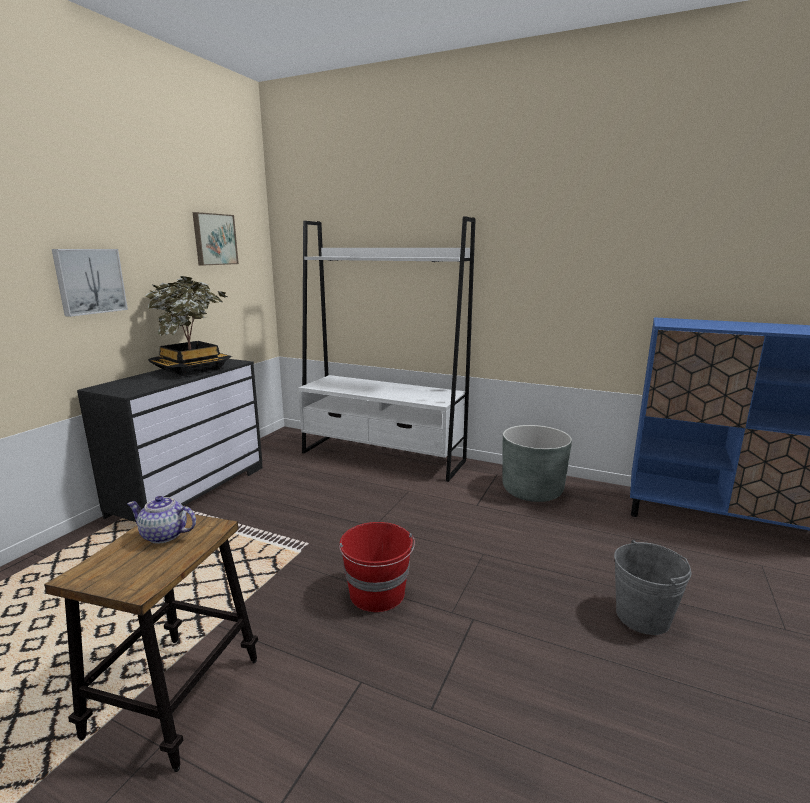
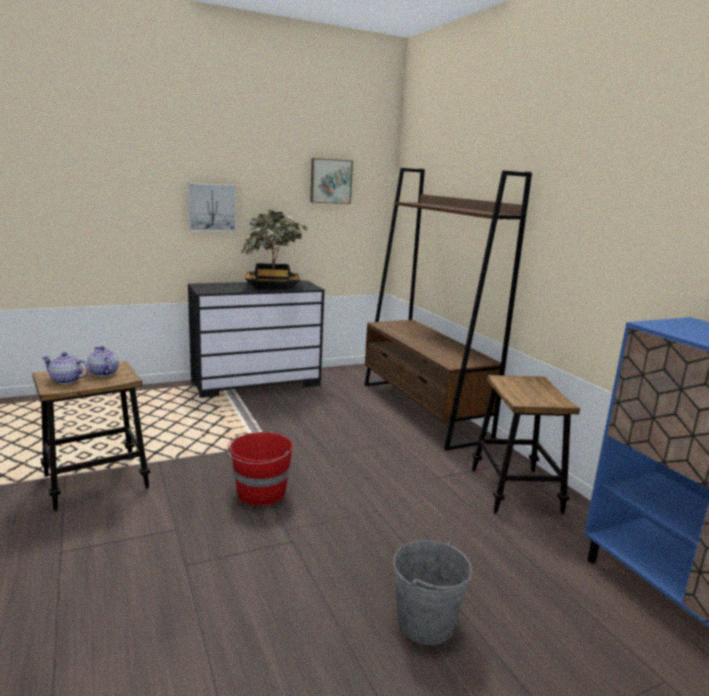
camera: 40 degrees right, 0 degrees up
(134, 568) = (66, 380): none -> teapot
(383, 457) = (423, 410): white bookcase -> brown bookcase
(532, 491) = (515, 491): grey planter -> stool

